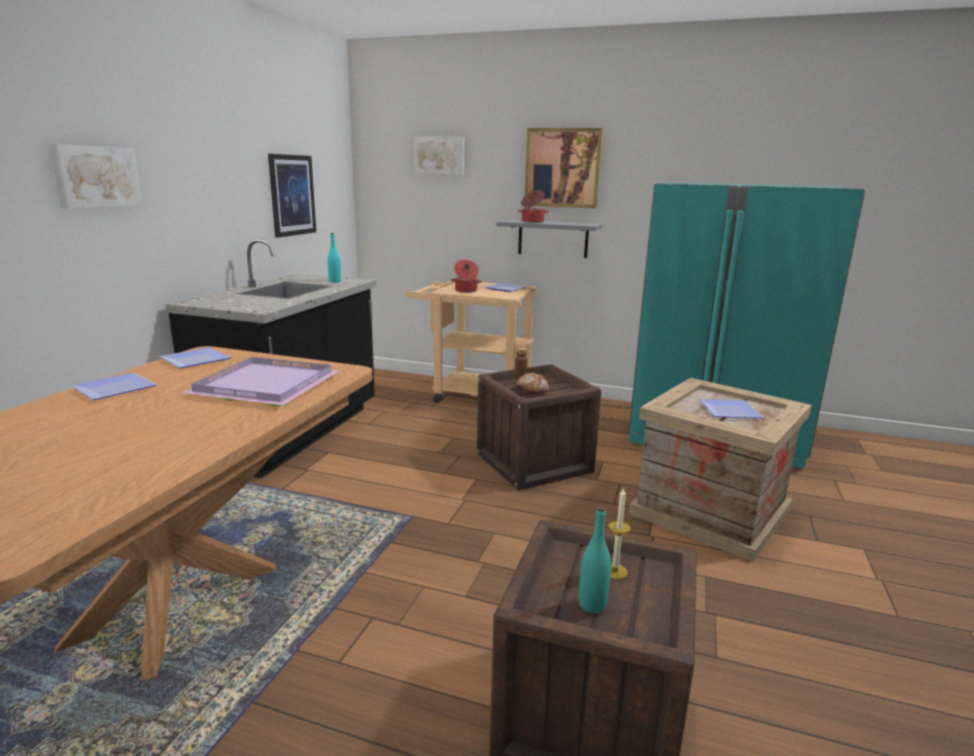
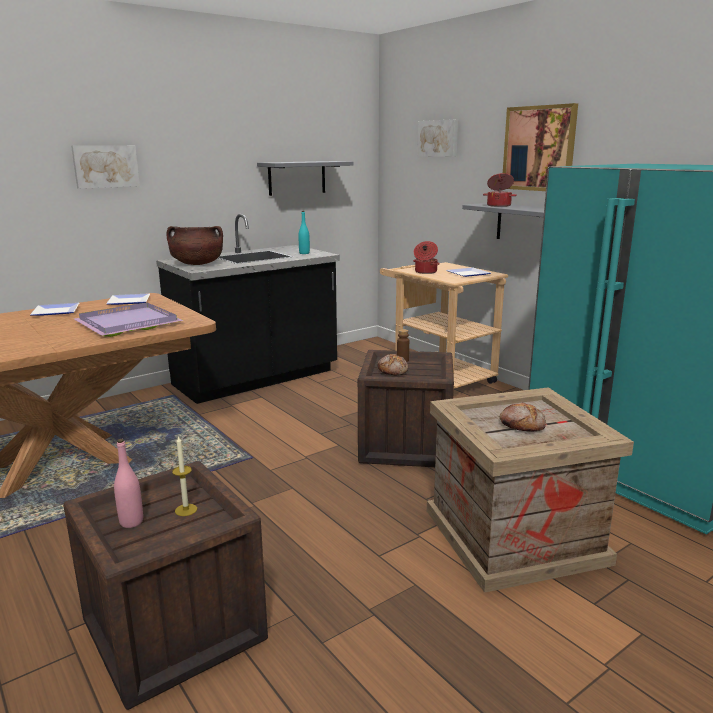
camera: 35 degrees right, 0 degrees up
(240, 303) = (197, 264): none -> brown cooking pot
(292, 195) = (297, 178): picture -> grey shelf
(592, 605) = (131, 522): turquoise bottle -> pink bottle
(727, 411) = (522, 425): plate -> bread

